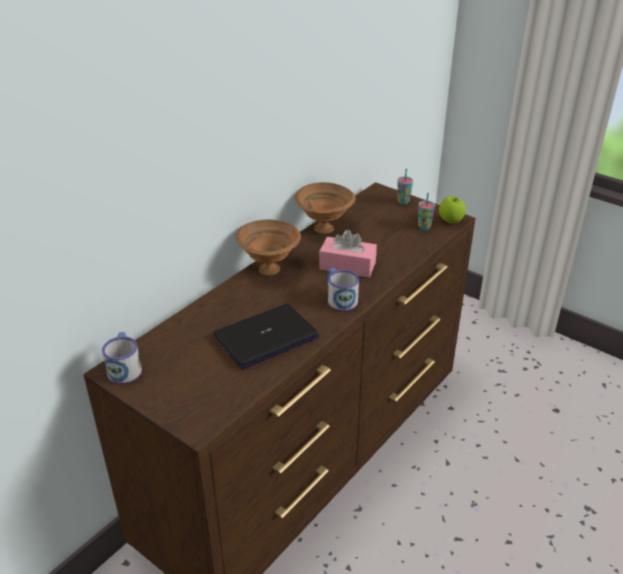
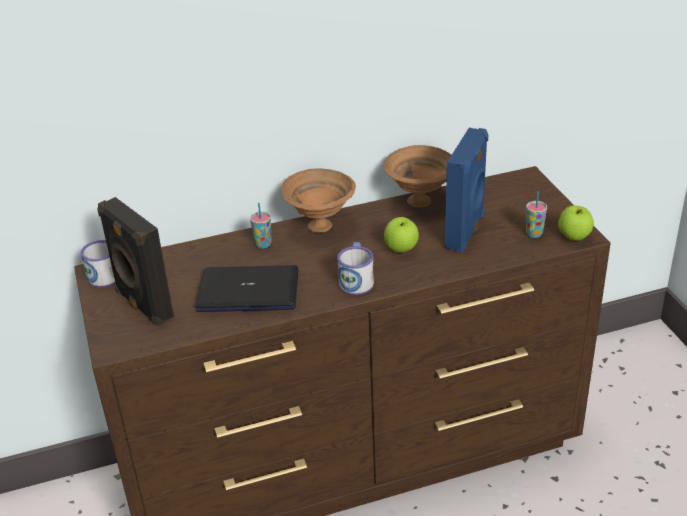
camera: 35 degrees right, 0 degrees up
(187, 382) = (143, 305): none -> black speaker
(347, 266) = (401, 249): pink tissue box -> apple
(379, 239) = (466, 232): none -> blue speaker
(403, 202) = (542, 198): cup -> cup (263, 244)

